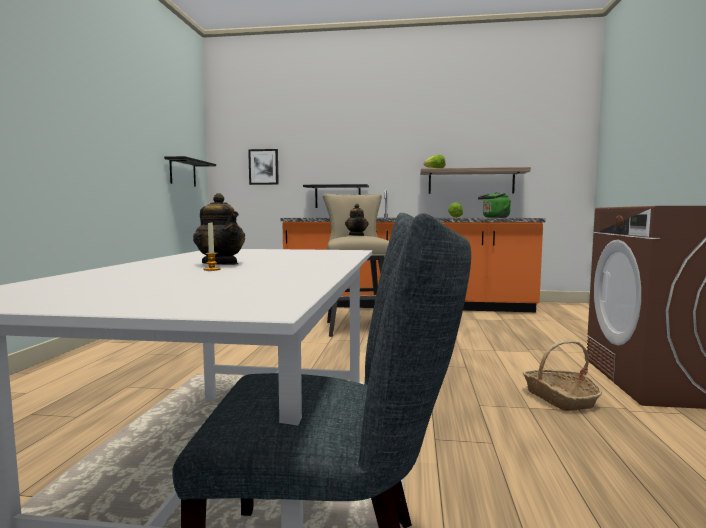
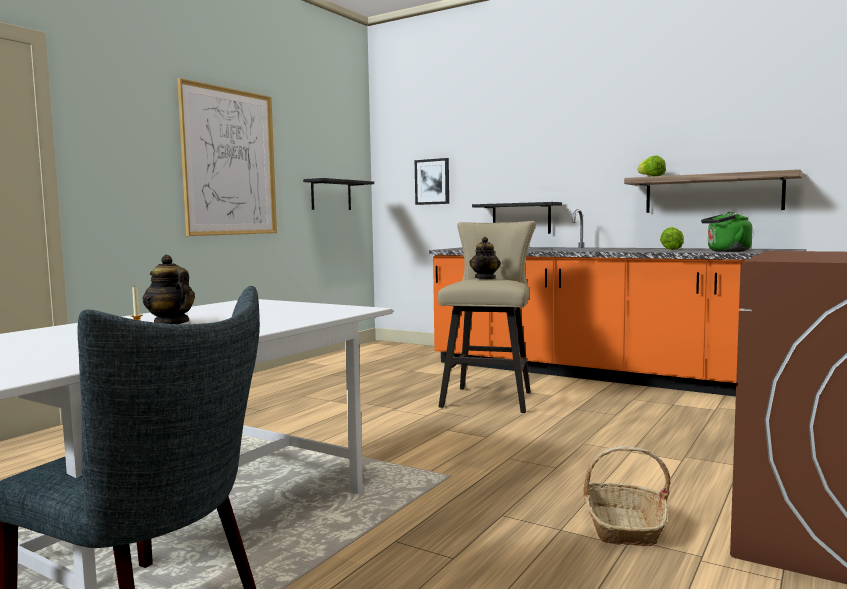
camera: 25 degrees right, 0 degrees up
(111, 133) = (229, 162): none -> picture
(220, 264) = (170, 323): teapot -> teapot turned 150 degrees clockwise

